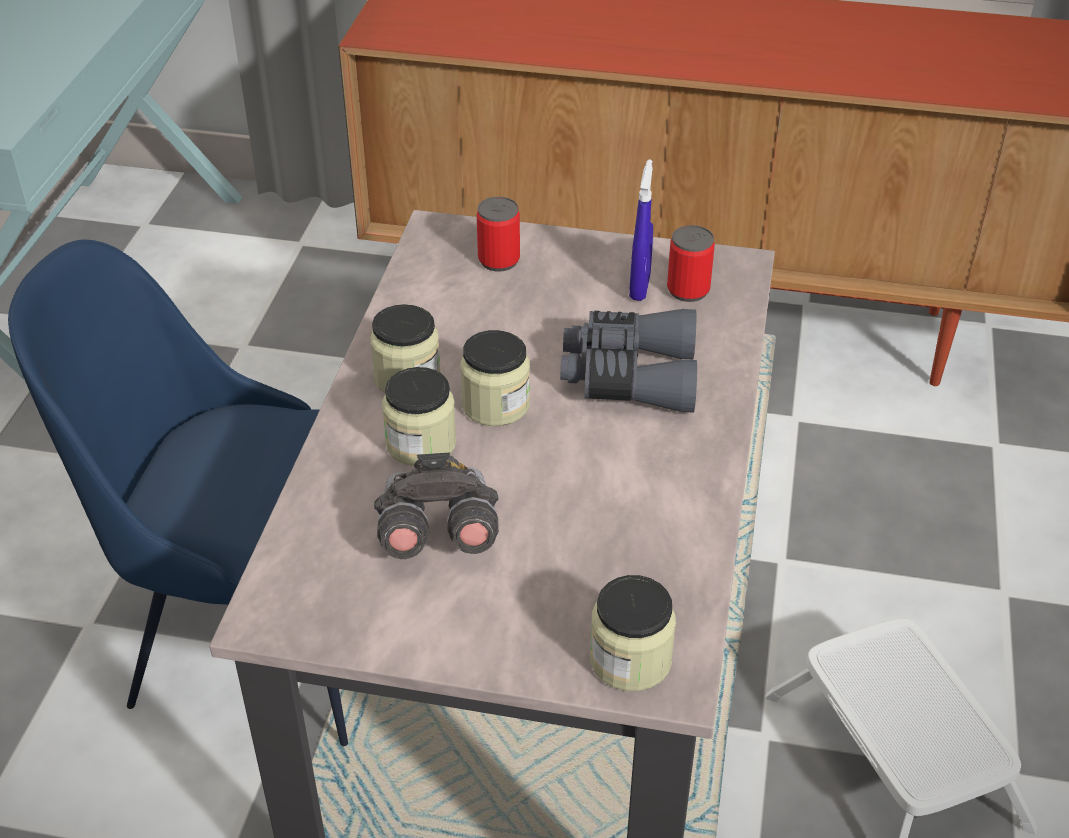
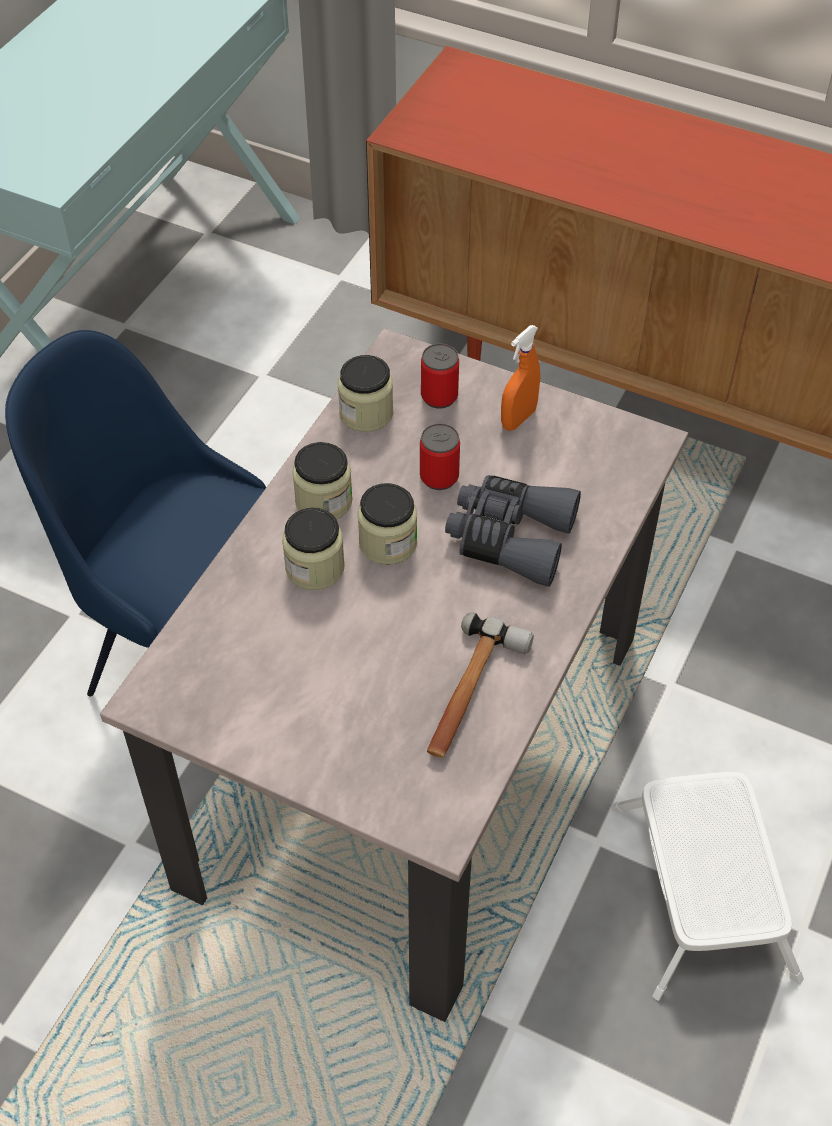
camera: 15 degrees right, 10 degrees up
(436, 534) = (300, 655): grey binoculars -> none
(592, 266) = (518, 419): none -> orange spray bottle
(630, 660) = (414, 802): jar -> jar (366, 413)
(639, 287) = (552, 448): blue spray bottle -> none
(648, 535) = (470, 694): none -> hammer
(688, 290) = (593, 460): can -> can (439, 477)

